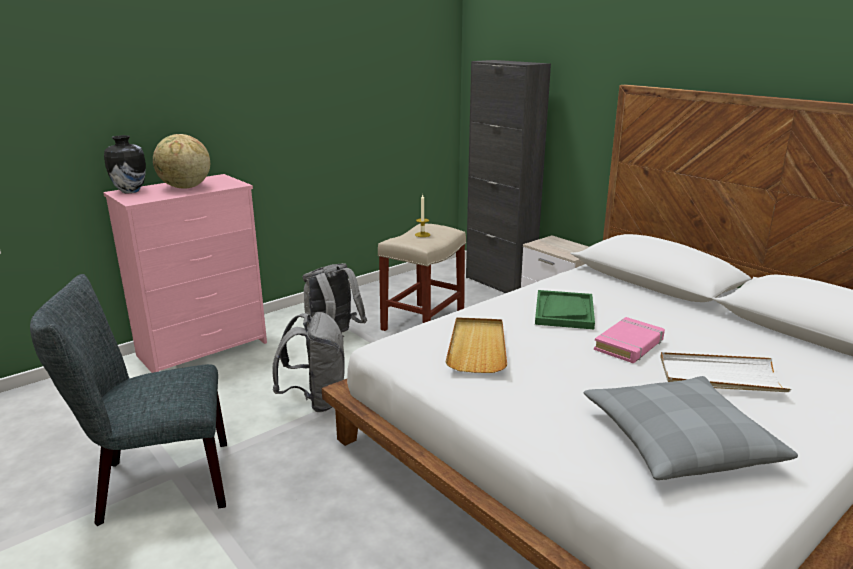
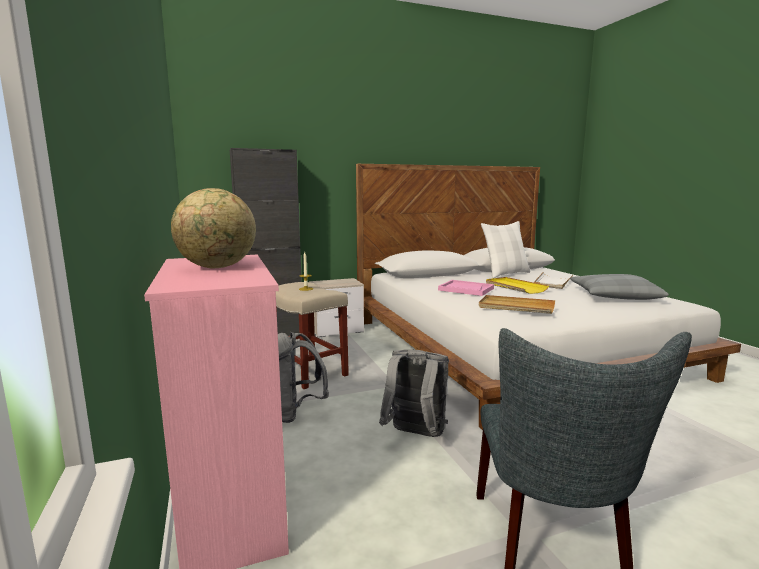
camera: 70 degrees left, 10 degrees down
(130, 191) = (180, 283): vase -> none
(564, 311) = (466, 289): green tray -> pink tray
(629, 345) = (515, 287): pink book -> yellow tray
(754, 335) = (505, 274): none -> white pillow

